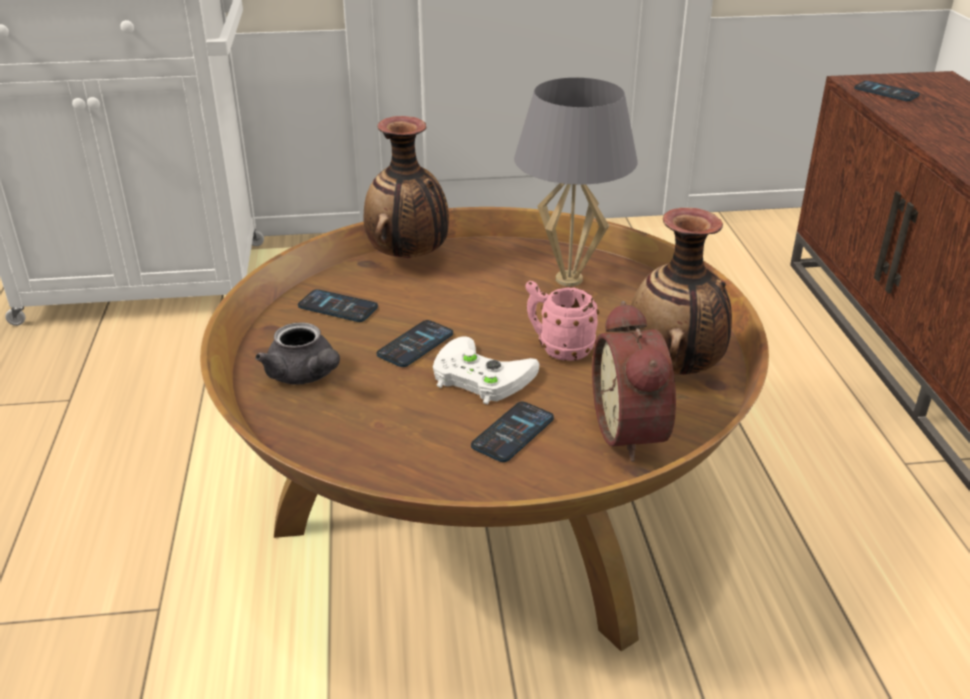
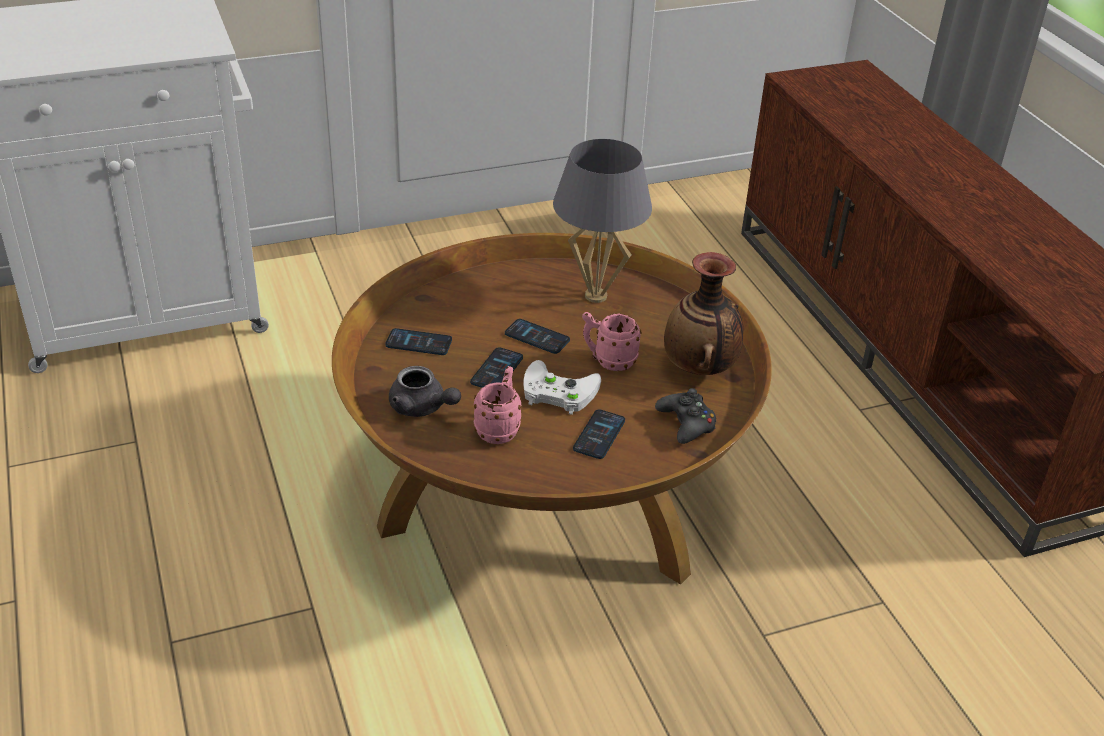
camera: 15 degrees left, 5 degrees up
(388, 409) = (499, 428): none -> pink mug
(409, 257) = (457, 288): vase -> none
(634, 432) = (686, 423): alarm clock -> black game controller
(886, 92) = (817, 90): phone -> phone (537, 337)

